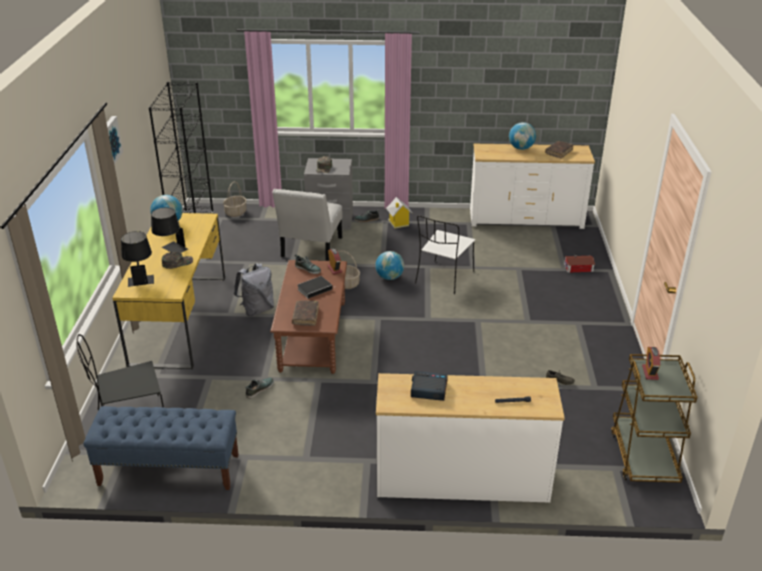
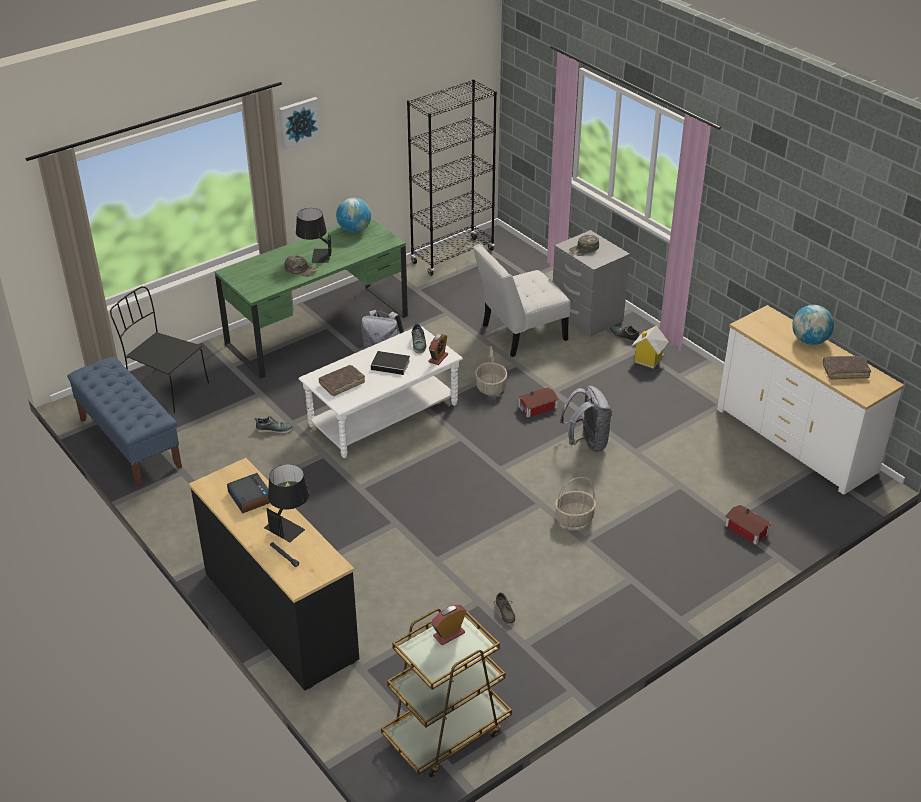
camera: 50 degrees right, 5 degrees up
(140, 277) = (257, 266): black table lamp -> black table lamp (289, 524)
(180, 319) = (318, 331): yellow desk -> green desk
(236, 213) = (519, 257): basket -> basket (574, 518)
(313, 336) = (384, 415): brown coffee table -> white coffee table
(389, 277) = (539, 407): globe -> toy house
(444, 278) = (586, 443): white chair -> grey backpack
(462, 480) = (279, 616): white dresser -> black dresser

